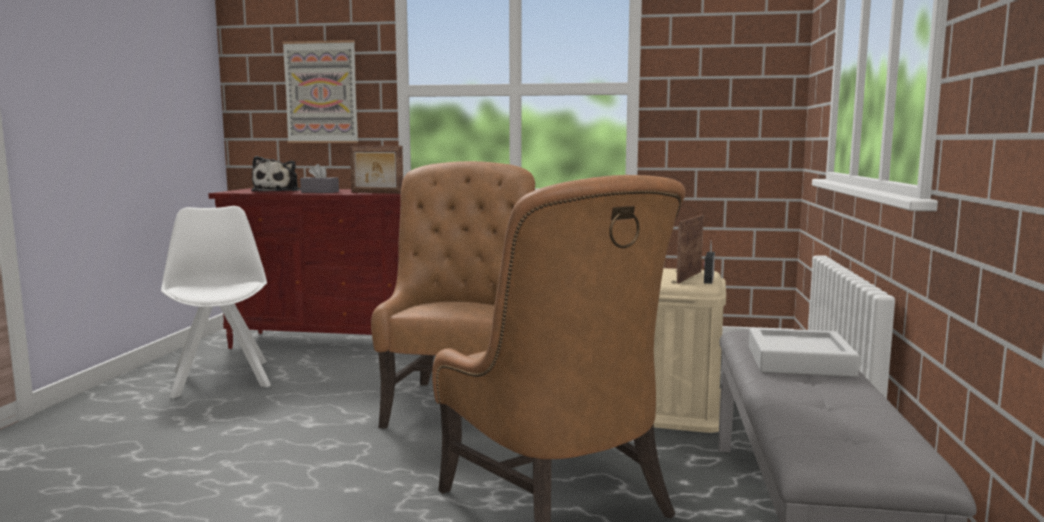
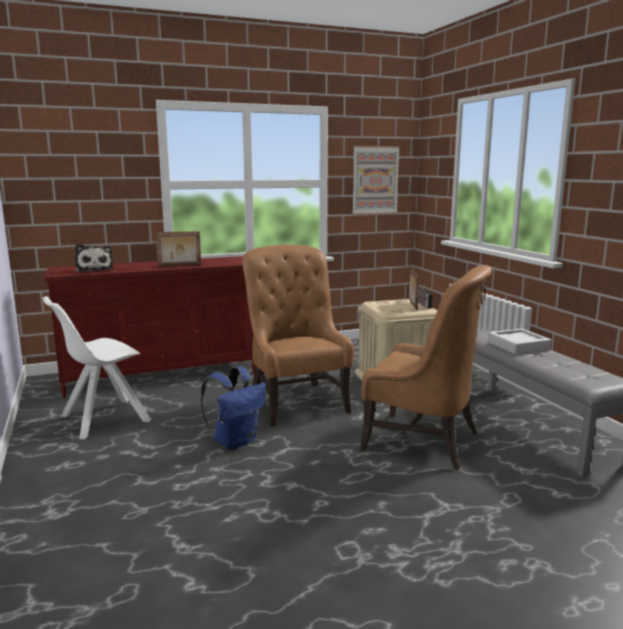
camera: 30 degrees left, 5 degrees up
(222, 378) = (102, 419): white chair -> white chair turned 75 degrees counterclockwise
(306, 436) = (235, 441): none -> blue backpack
(320, 192) = (133, 268): grey tissue box -> none
(321, 92) = (97, 186): picture -> picture (375, 180)

